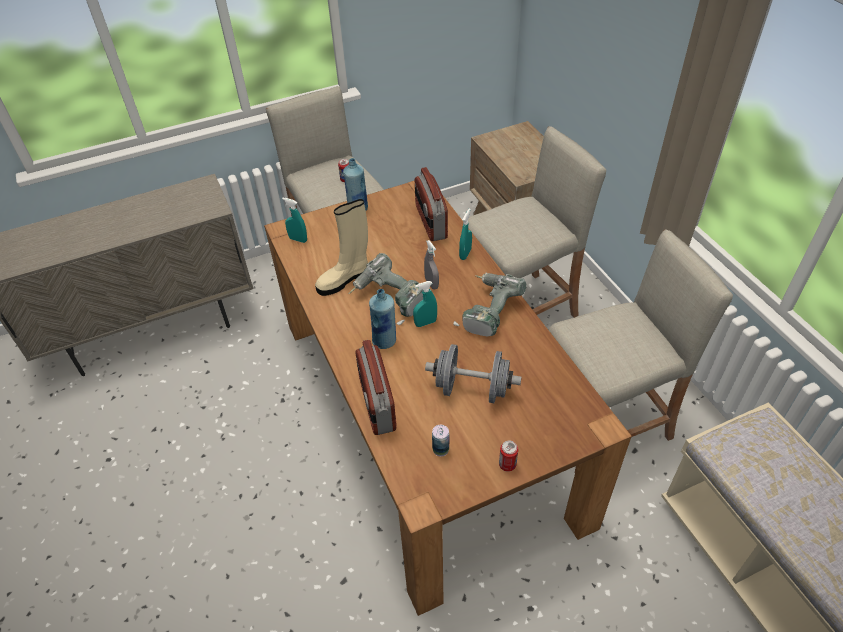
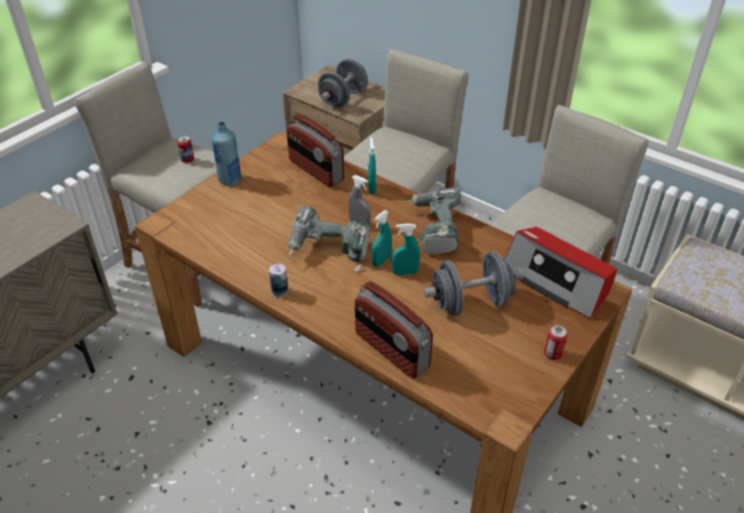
camera: 30 degrees left, 5 degrees down
(298, 239) = (185, 227): turquoise spray bottle -> turquoise spray bottle (405, 272)
(344, 280) = (268, 249): beige boot -> none
(384, 341) = (354, 291): blue bottle -> none
(440, 449) = (484, 366): can -> can (280, 292)
(519, 158) = (343, 99): none -> grey dumbbell
(564, 400) = (557, 281): none -> radio

